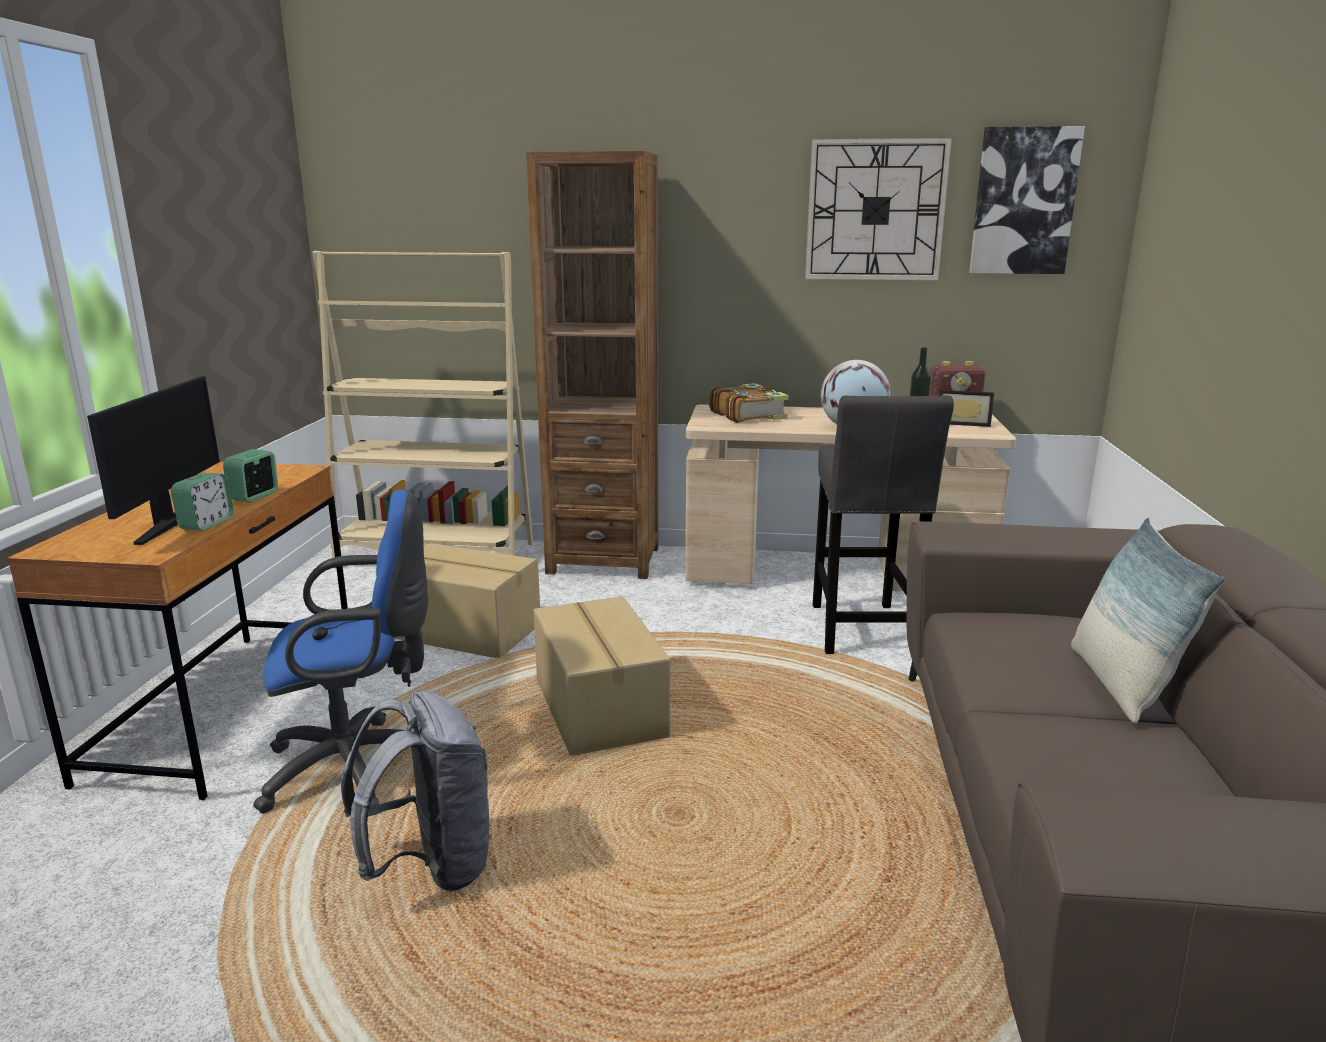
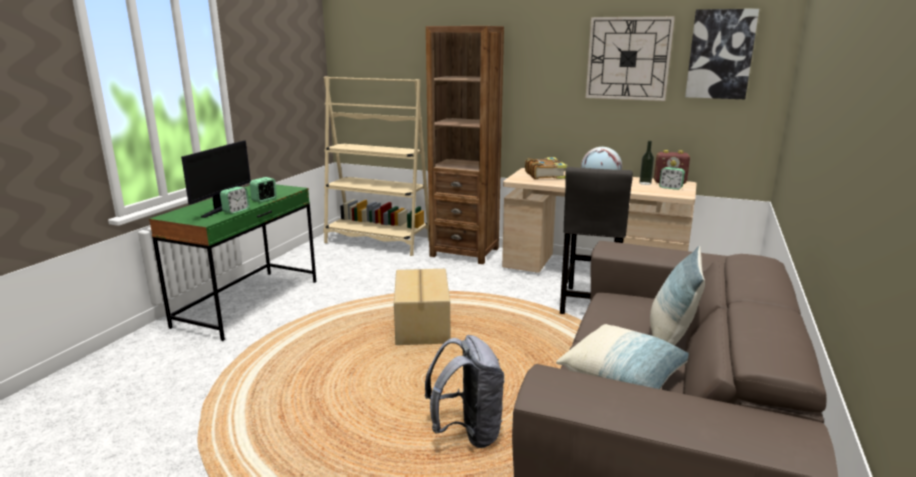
camera: 15 degrees right, 0 degrees up
(229, 708) = (249, 303): brown desk -> green desk
(359, 768) = (295, 337): blue office chair -> none
(431, 866) = (307, 383): grey backpack -> grey backpack (467, 432)
(465, 630) = (374, 280): cardboard box -> none
(962, 423) = (670, 188): picture frame -> alarm clock
(1112, 771) = (624, 376): none -> pillow

